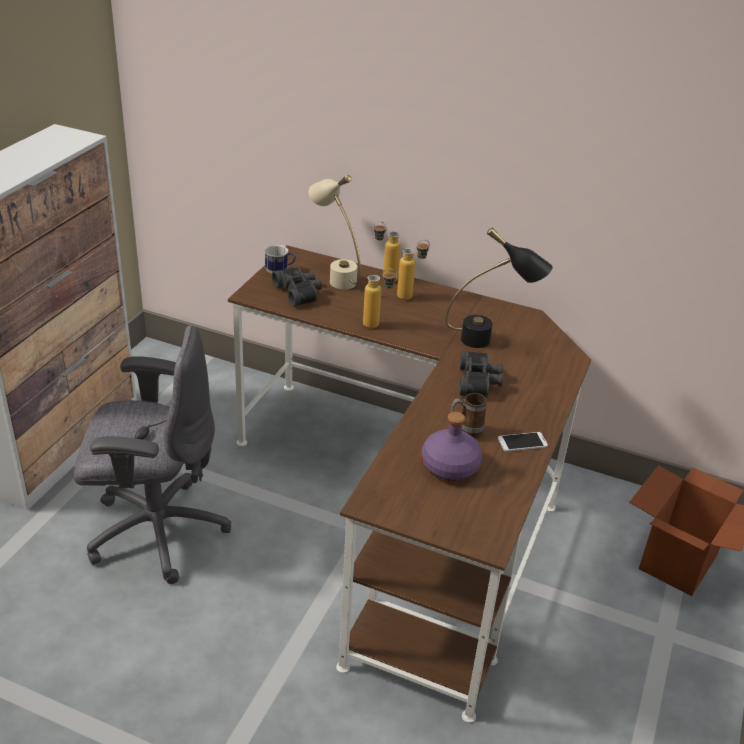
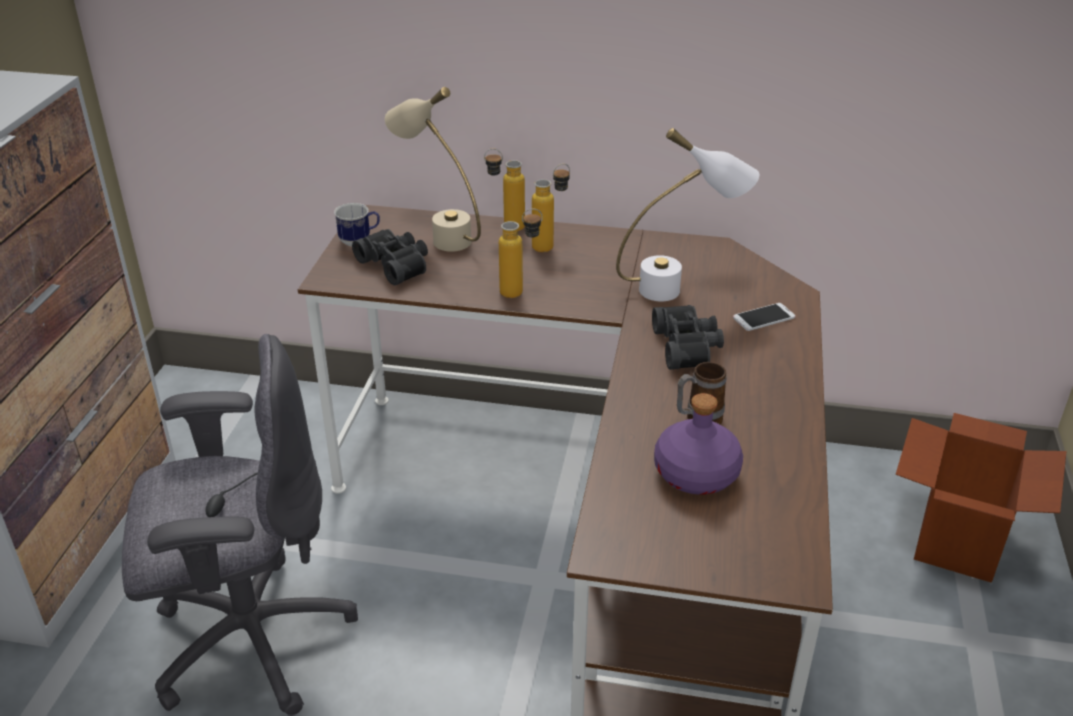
camera: 10 degrees left, 0 degrees up
(490, 341) = (679, 289): black table lamp -> white table lamp
(522, 442) = (779, 420): phone -> phone (763, 317)

